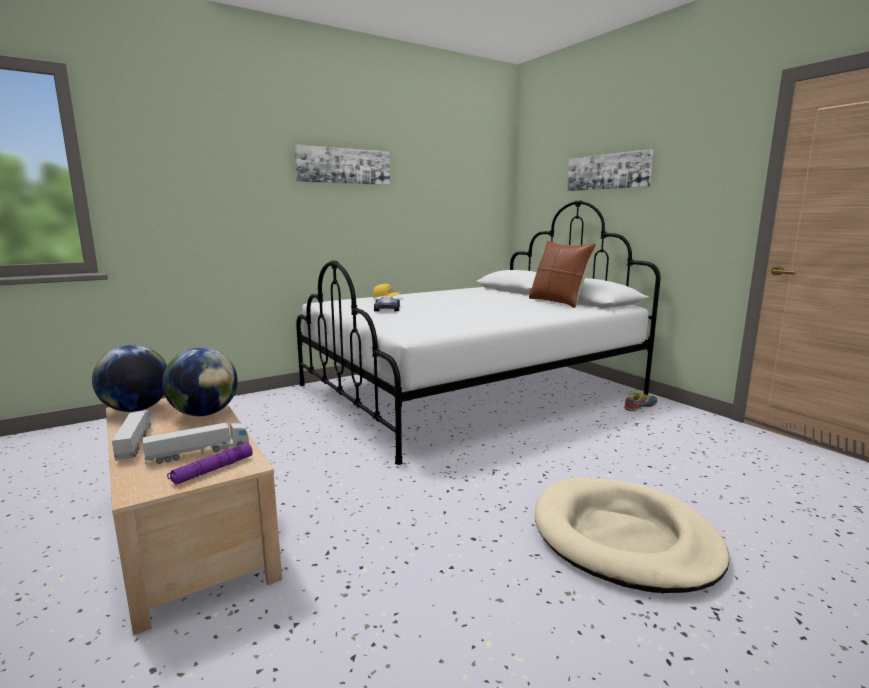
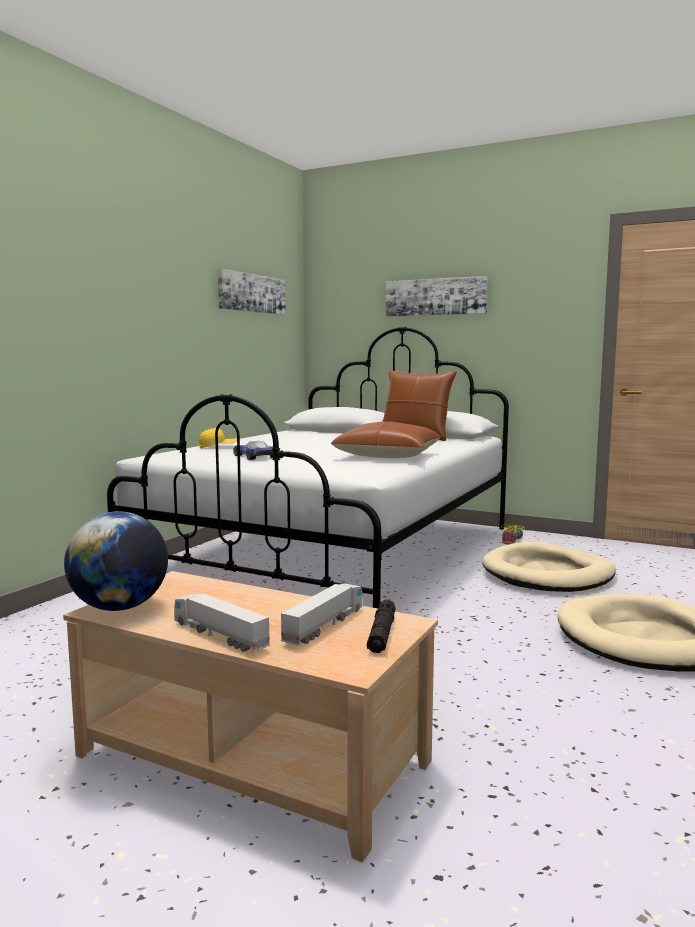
camera: 30 degrees left, 5 degrees down
(204, 413) = (227, 594): globe -> none
(212, 470) = (381, 634): purple flashlight -> black flashlight
(343, 166) = (150, 274): picture -> picture (251, 293)
(482, 318) = (387, 456): none -> brown pillow
(624, 447) = (548, 574): none -> beige dog bed

